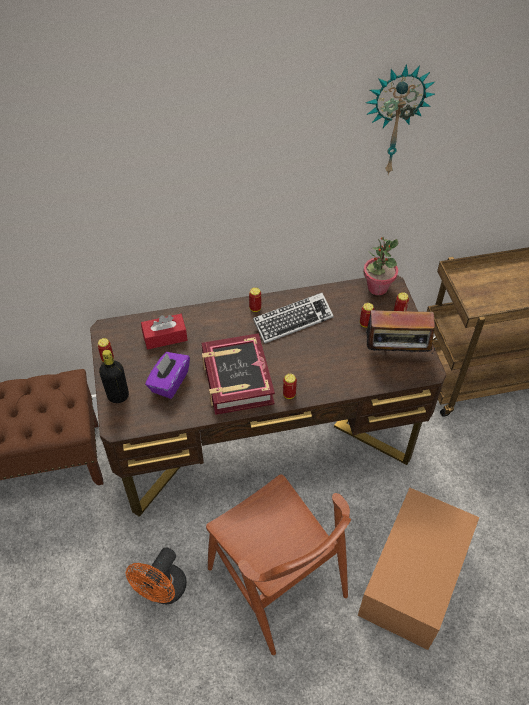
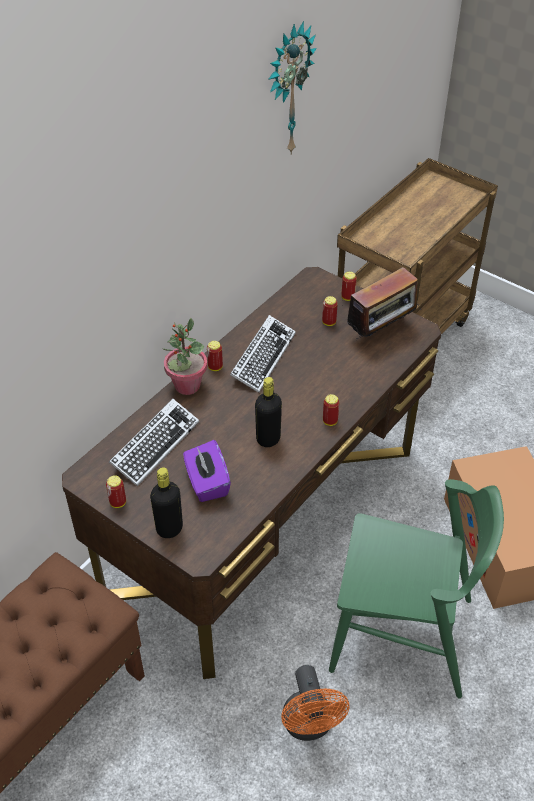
camera: 40 degrees left, 5 degrees down
(165, 337) = (155, 445): red tissue box -> keyboard
(236, 379) = (268, 439): book -> black bottle
(277, 582) = (402, 634): brown chair -> green chair
(377, 288) = (306, 287): potted plant -> potted plant (187, 385)

